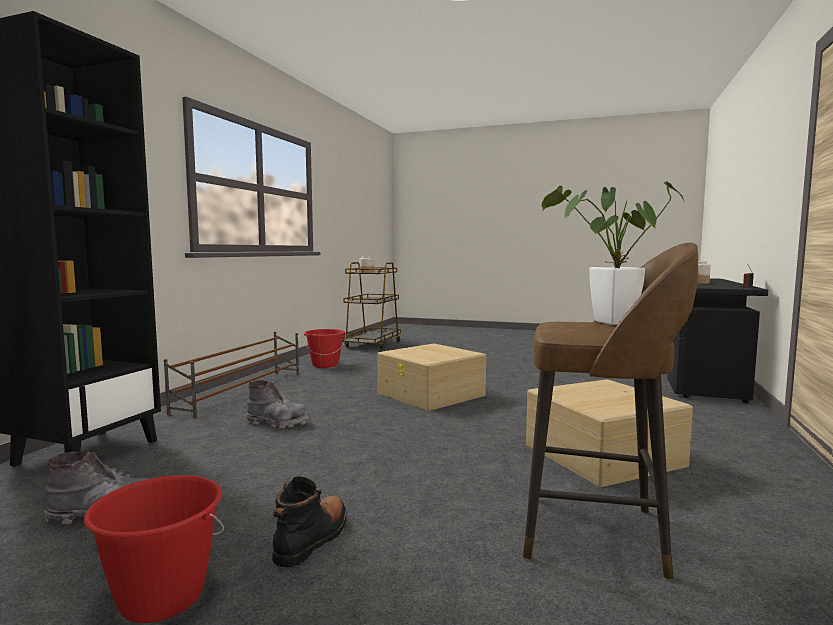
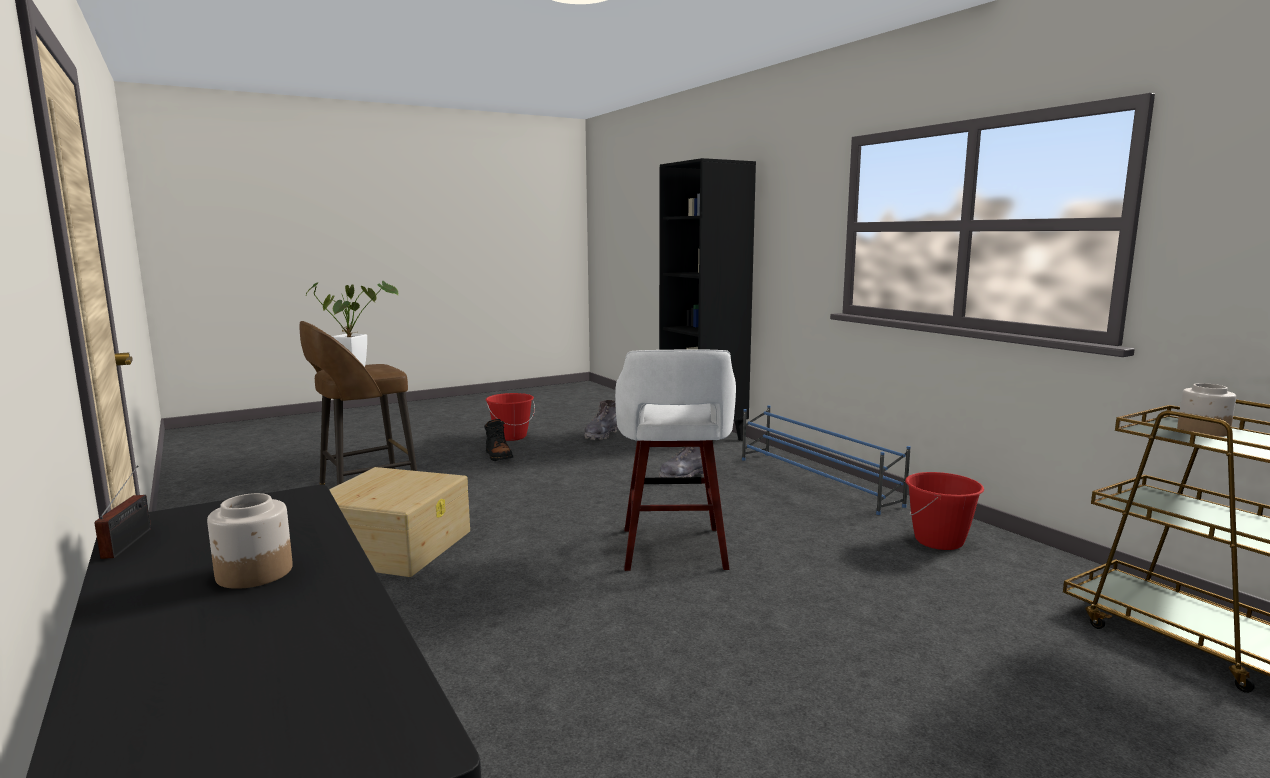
camera: 130 degrees right, 5 degrees up
(242, 392) = (816, 481): brown shoe rack -> blue shoe rack
(431, 394) = (673, 550): beige storage box -> white stool

